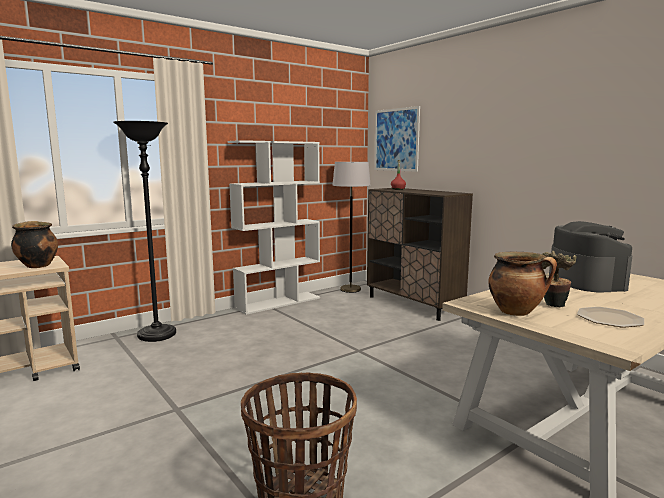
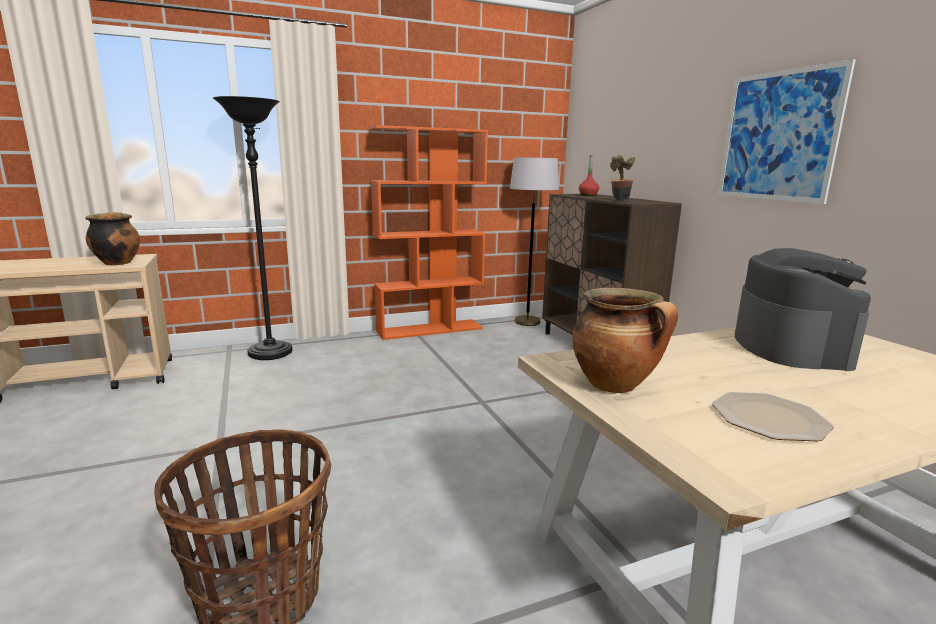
camera: 15 degrees right, 5 degrees up
(278, 302) = (430, 329): white bookcase -> orange bookcase
(396, 140) = (597, 129): picture -> picture (778, 136)
(553, 306) = (688, 383): potted plant -> potted plant (619, 201)

